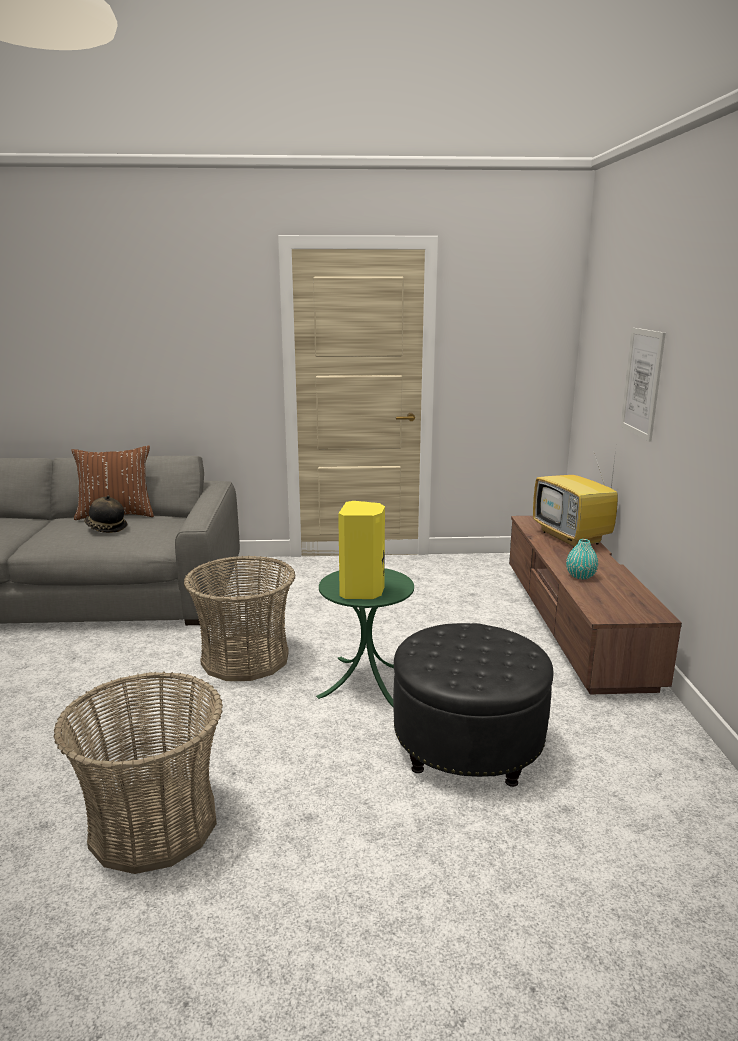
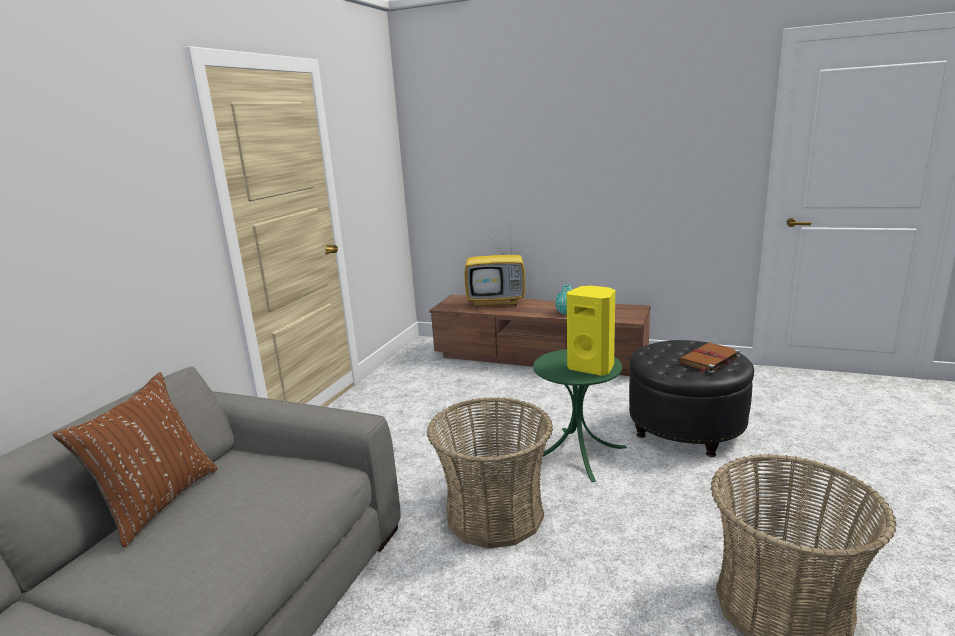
camera: 65 degrees left, 0 degrees up
(105, 528) = (229, 508): hat -> none
(473, 665) = (708, 360): none -> brown book
(642, 383) = (537, 169): picture -> none

